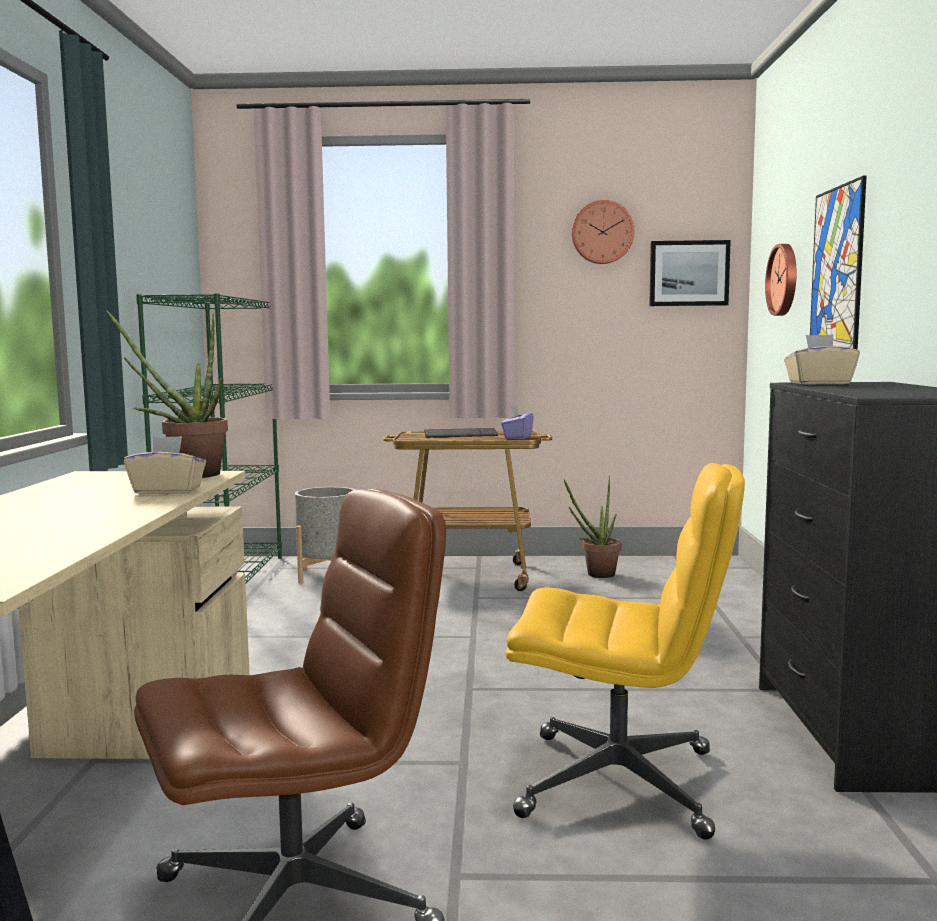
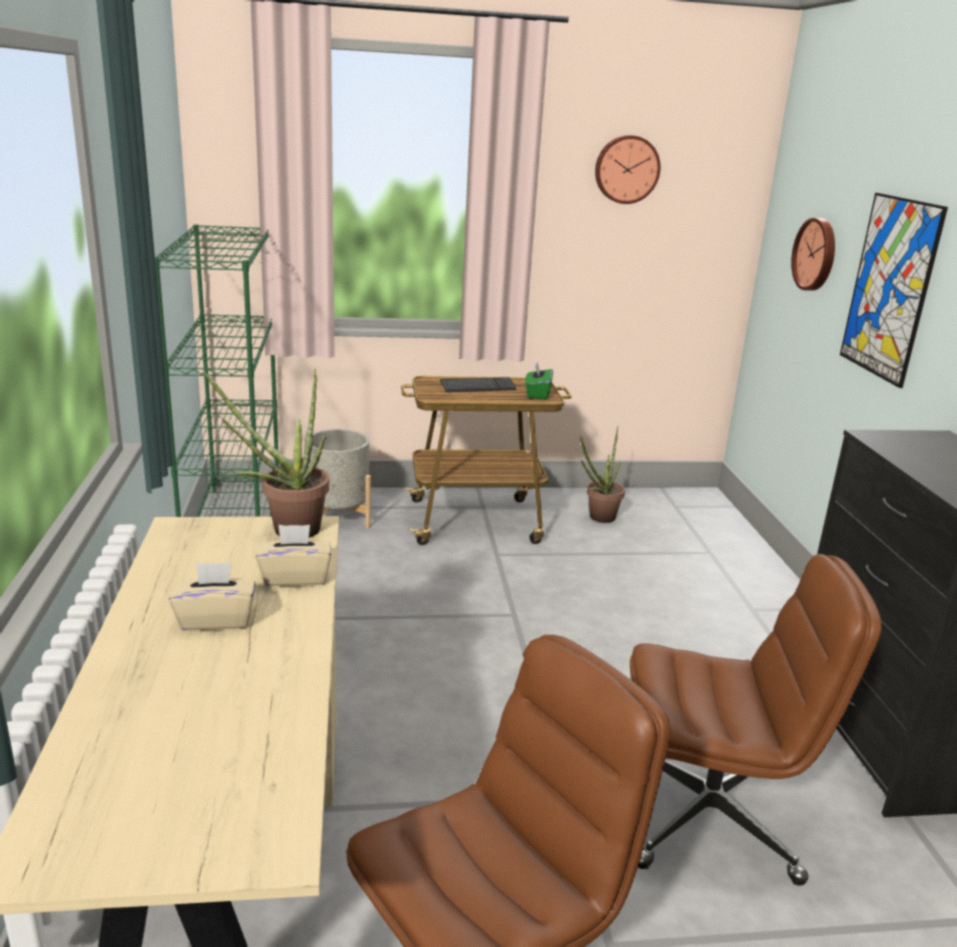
camera: 10 degrees left, 15 degrees up
(517, 437) = (537, 394): purple tissue box -> green tissue box
(621, 783) = (710, 817): yellow office chair -> brown office chair
(689, 273) = (707, 217): picture -> none
(819, 383) = (894, 440): beige tissue box -> beige tissue box (216, 619)

